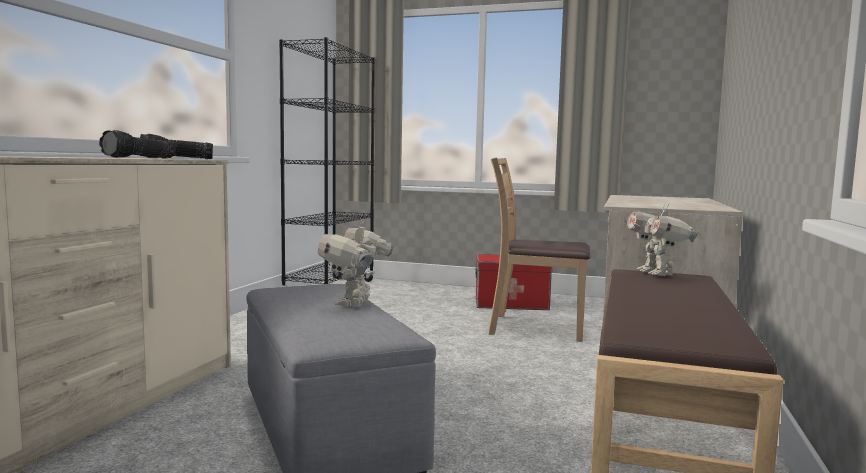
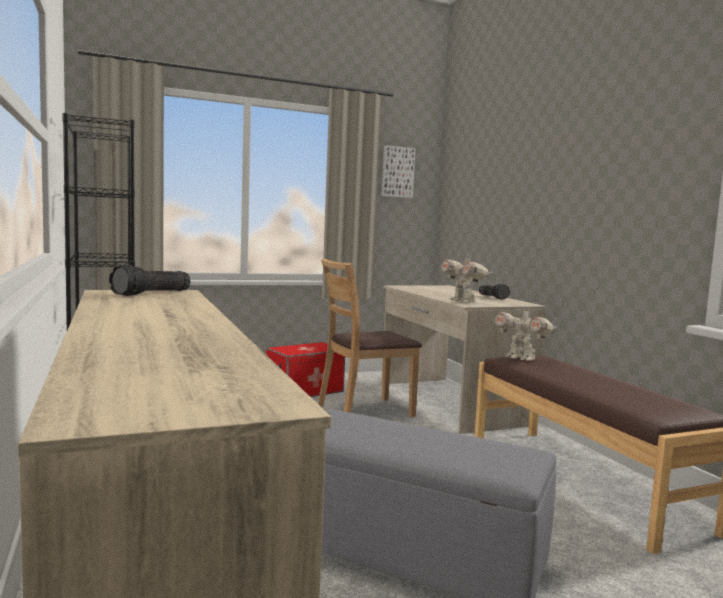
camera: 40 degrees left, 0 degrees up
(140, 158) = (167, 302): flashlight -> flashlight (493, 297)
(356, 303) = (424, 430): toy robot -> toy robot (463, 302)
(658, 63) = (397, 172): none -> picture

